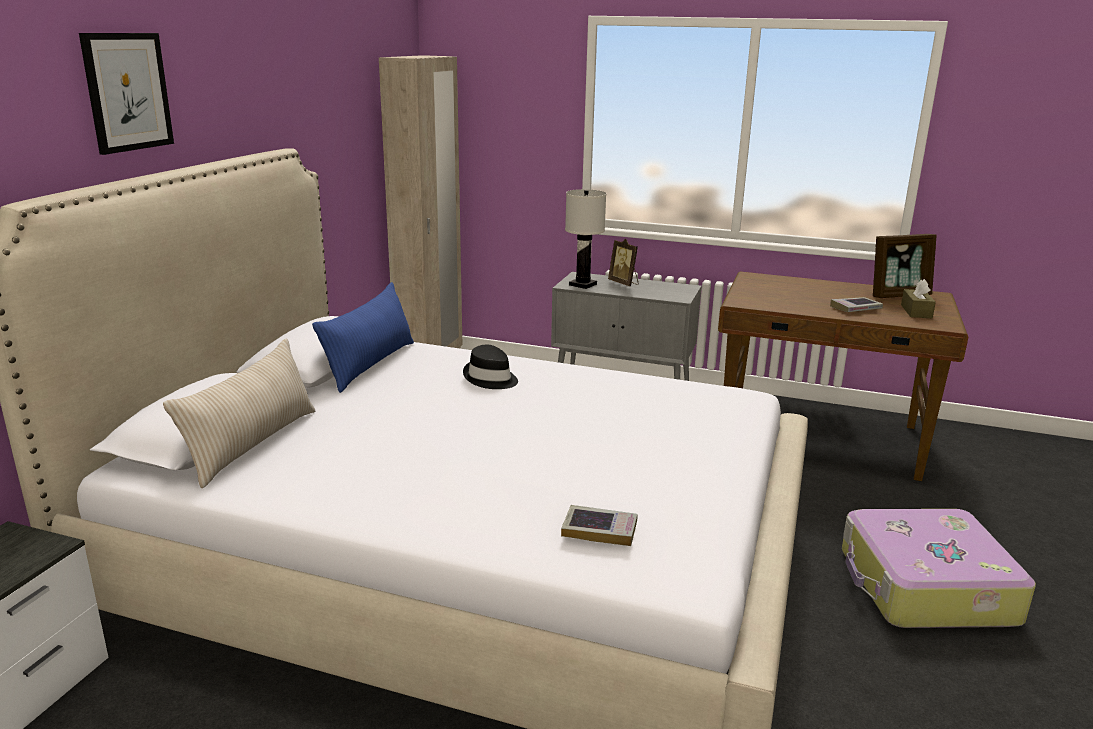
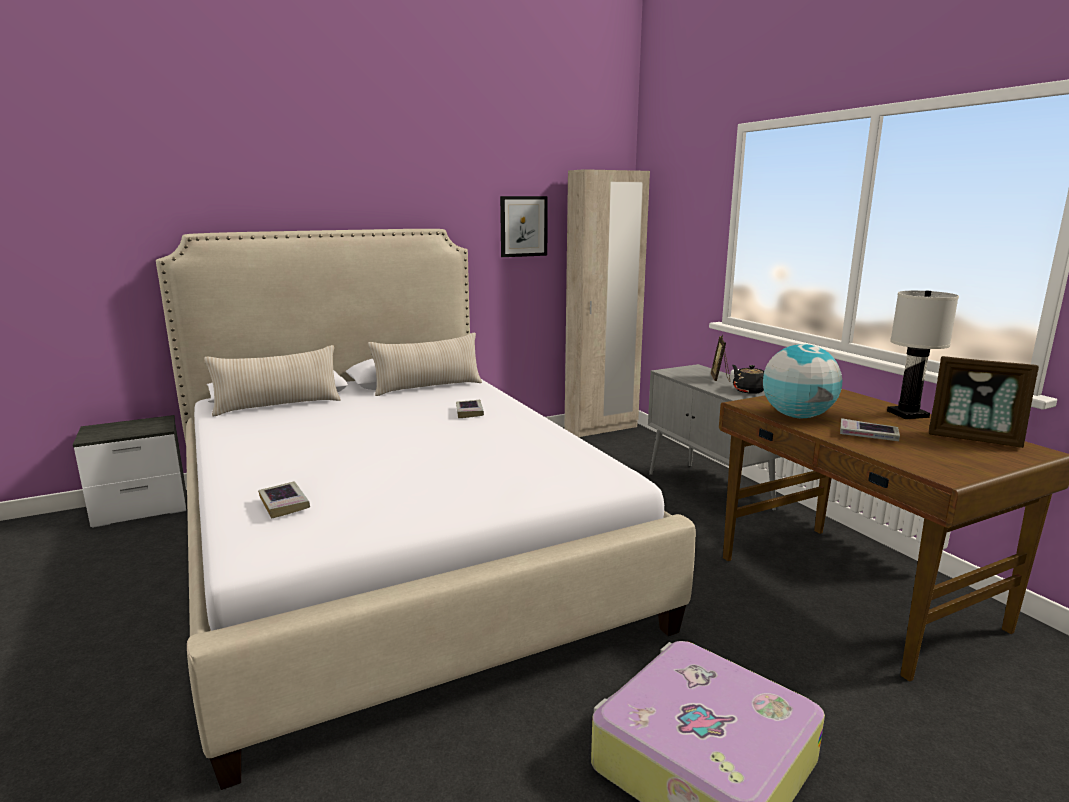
camera: 45 degrees right, 5 degrees down
(127, 92) = (299, 179): picture -> picture (523, 226)
(370, 364) = (428, 387): blue pillow -> beige pillow
(490, 379) = (469, 412): black hat -> book
(583, 285) = (680, 373): white table lamp -> white table lamp (907, 414)
(668, 289) = (748, 390): none -> black teapot
(791, 305) = (797, 416): none -> globe
(916, 311) = (946, 456): brown tissue box -> none

